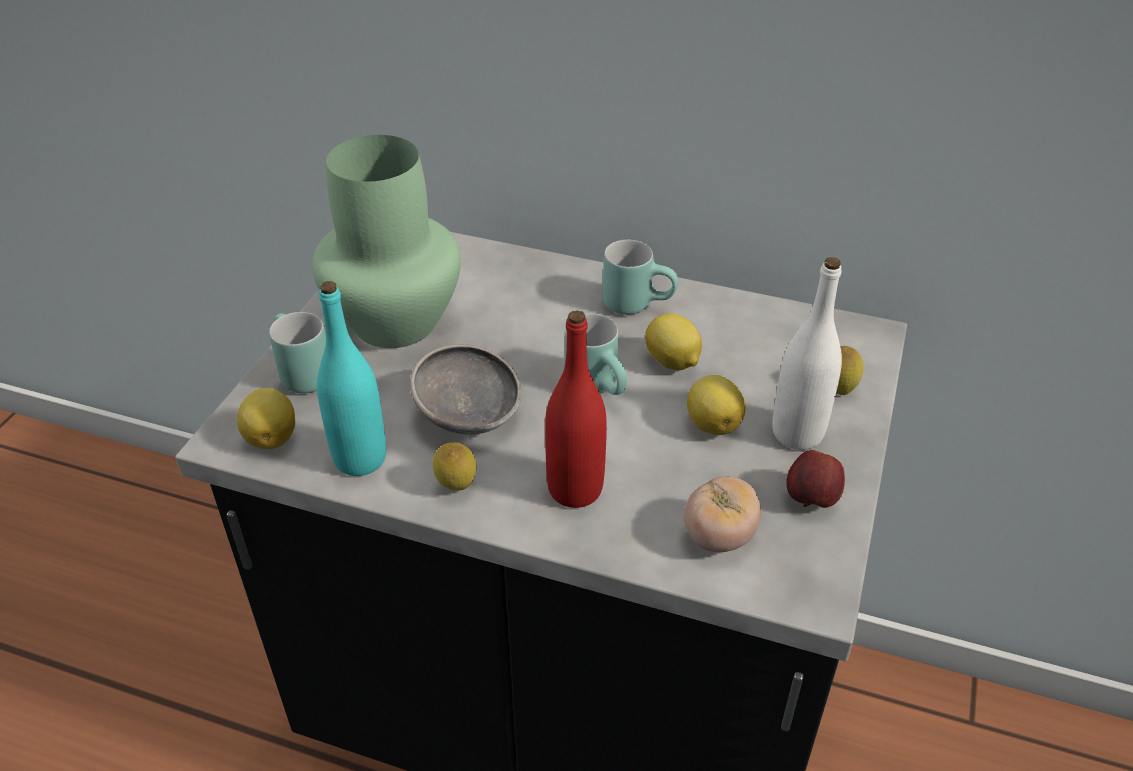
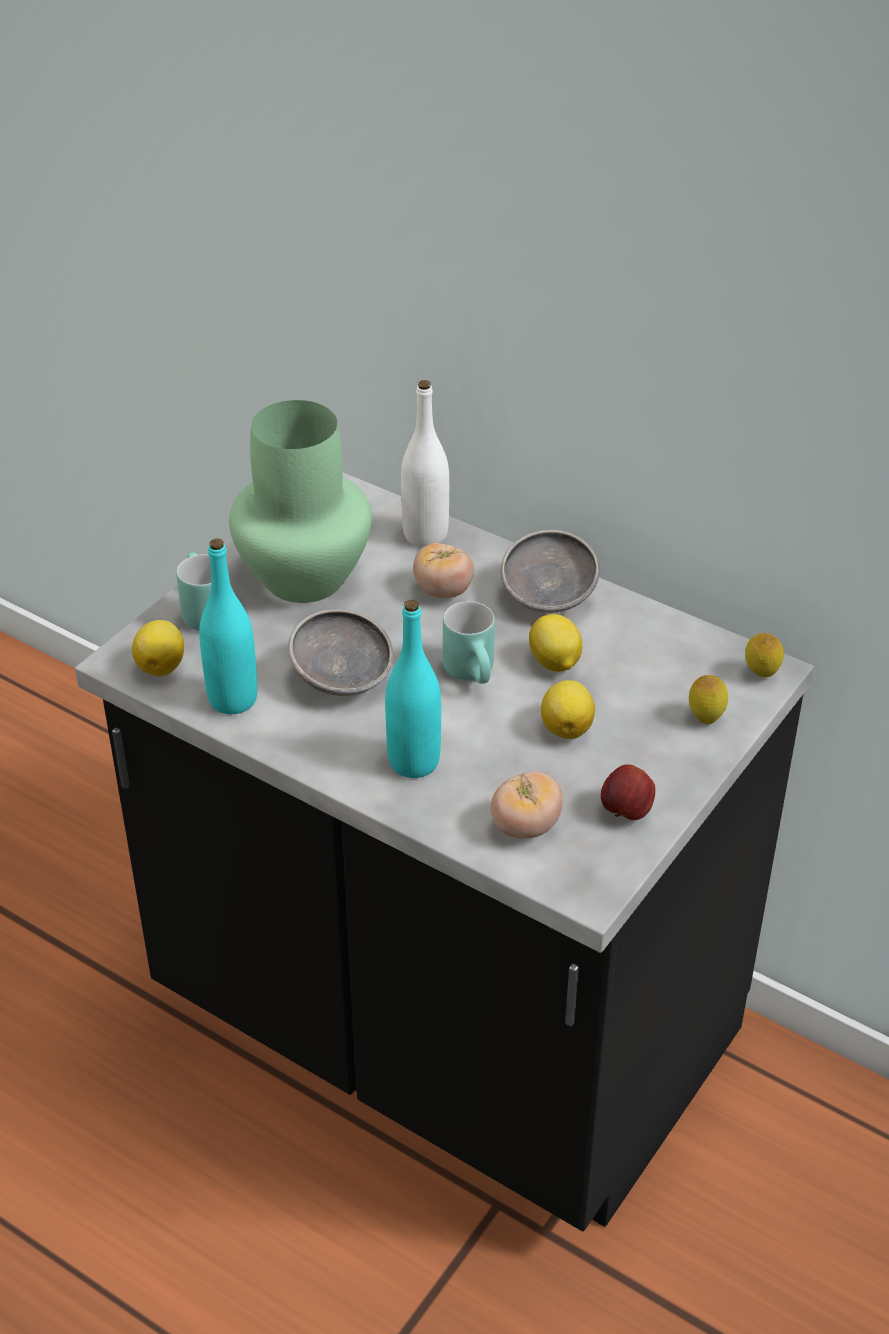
camera: 15 degrees right, 0 degrees up
(456, 487) = (309, 740): lemon -> lemon (761, 675)
(537, 312) = (443, 591): none -> tomato
(575, 489) = (414, 762): red bottle -> turquoise bottle
(638, 303) = (547, 598): turquoise mug -> grey bowl
(797, 433) = (643, 751): white bottle -> white bottle (425, 535)

